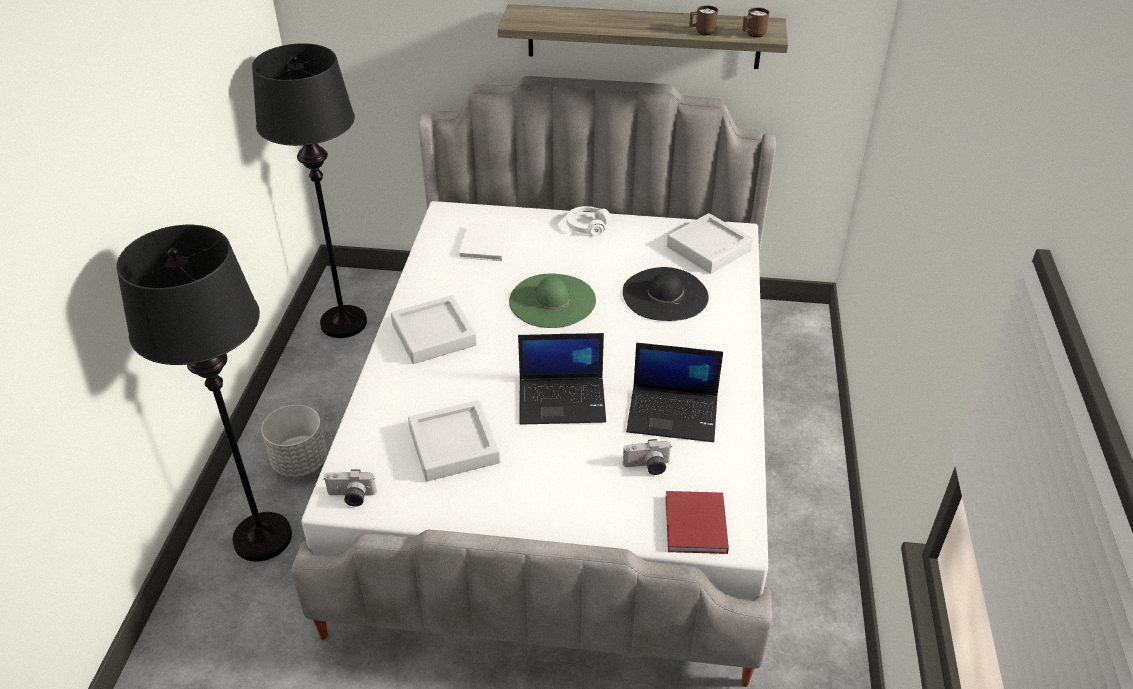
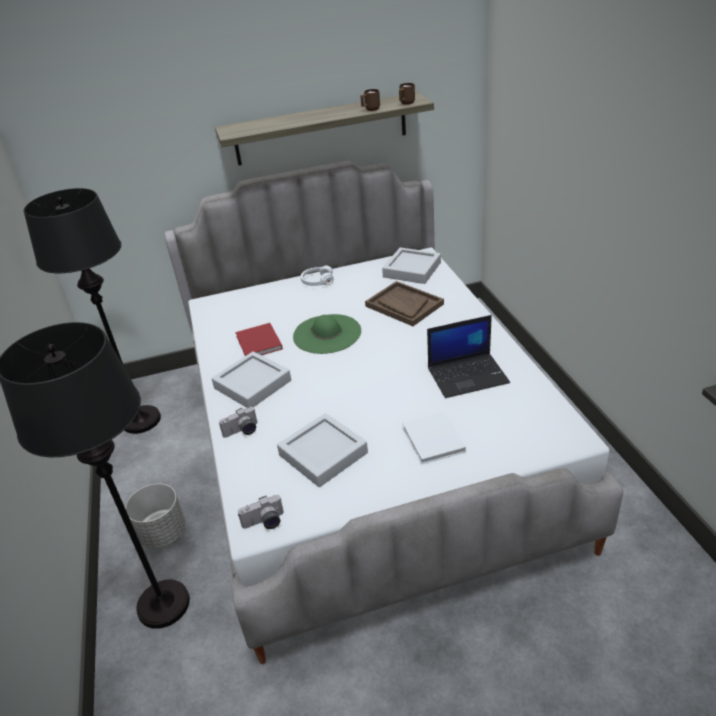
camera: 20 degrees left, 5 degrees down
(484, 245) = (250, 315): white book -> white book (434, 441)
(563, 400) = (383, 394): laptop -> none
(647, 467) = (477, 415): camera -> camera (242, 432)
(665, 294) = (404, 305): black hat -> brown tray
(696, 526) = (541, 441): red book -> red book (259, 343)

